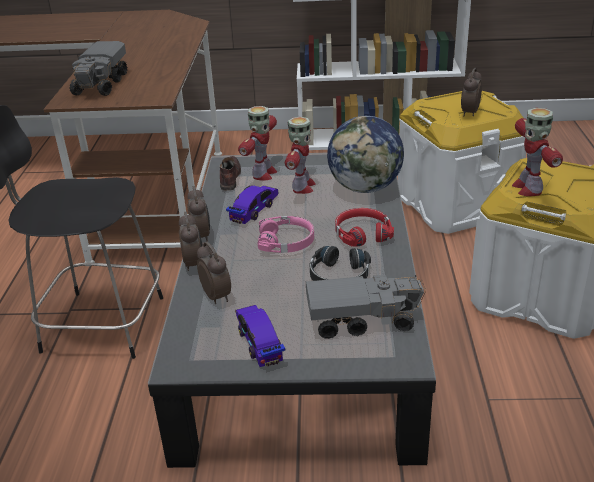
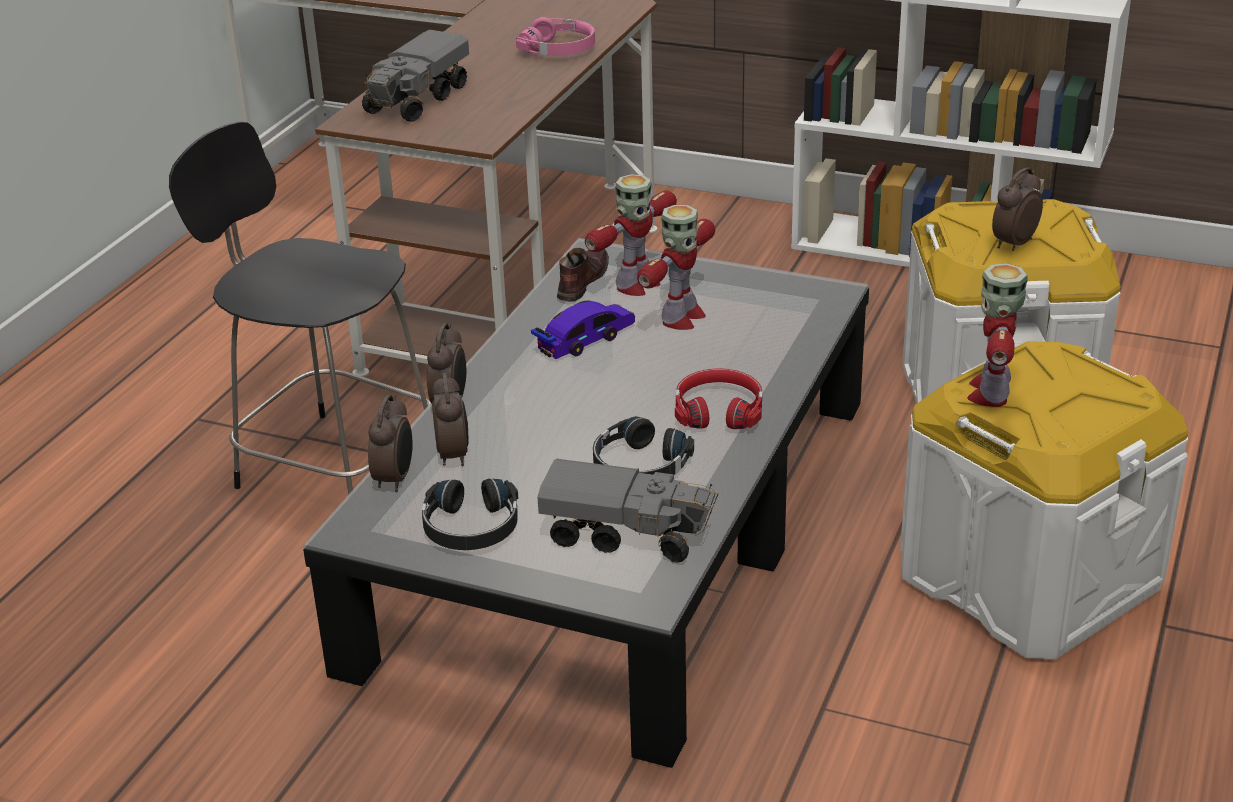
camera: 20 degrees right, 0 degrees up
(201, 236) = (485, 365): alarm clock -> alarm clock (395, 479)
(259, 341) = (471, 527): toy car -> black headphones
(286, 242) = (599, 399): pink headphones -> pink headphones (559, 49)
(365, 188) = (777, 340): globe -> none

